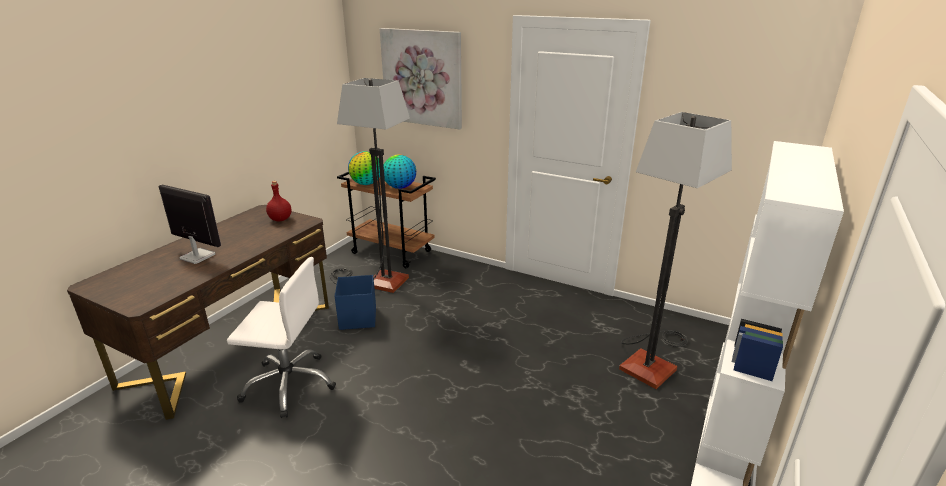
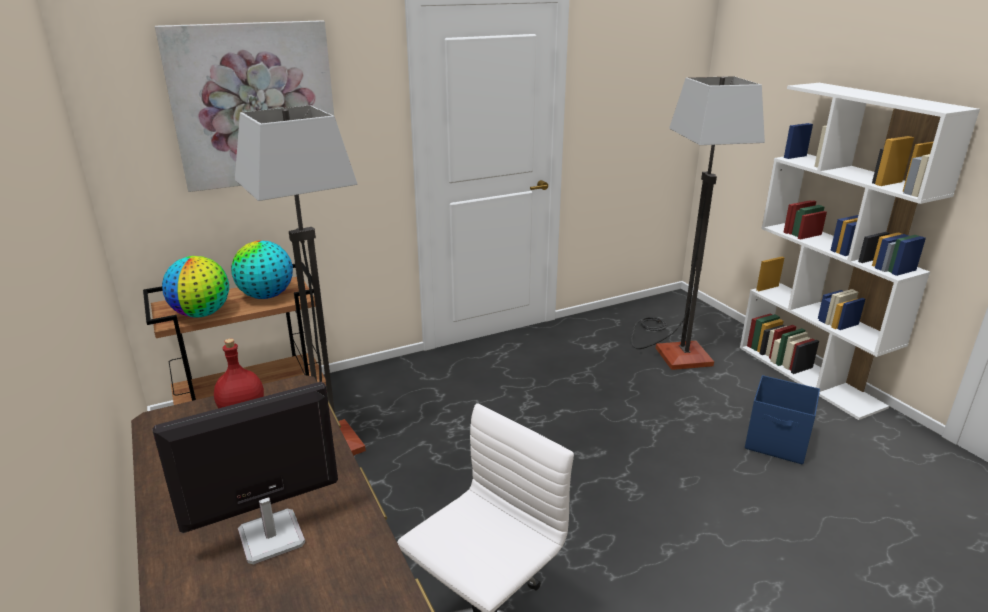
camera: 55 degrees left, 0 degrees up
(357, 318) = (390, 506): blue storage box -> blue storage box (777, 443)

